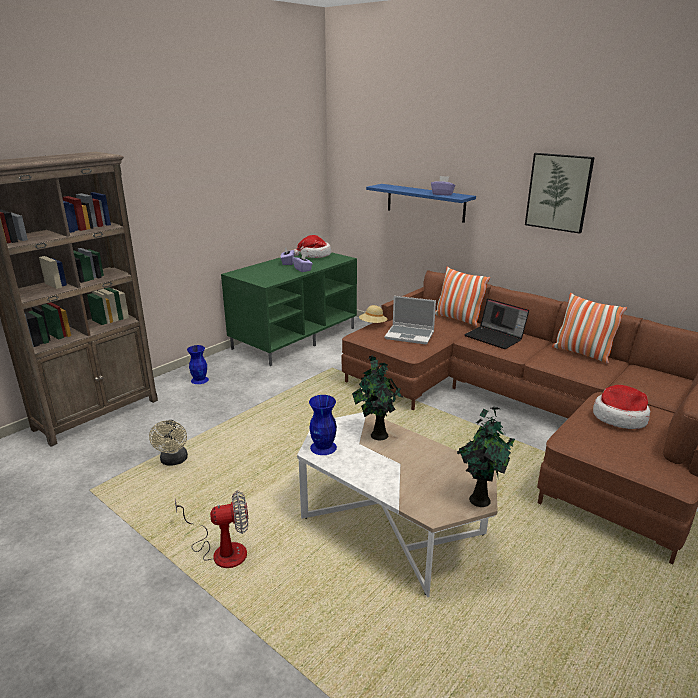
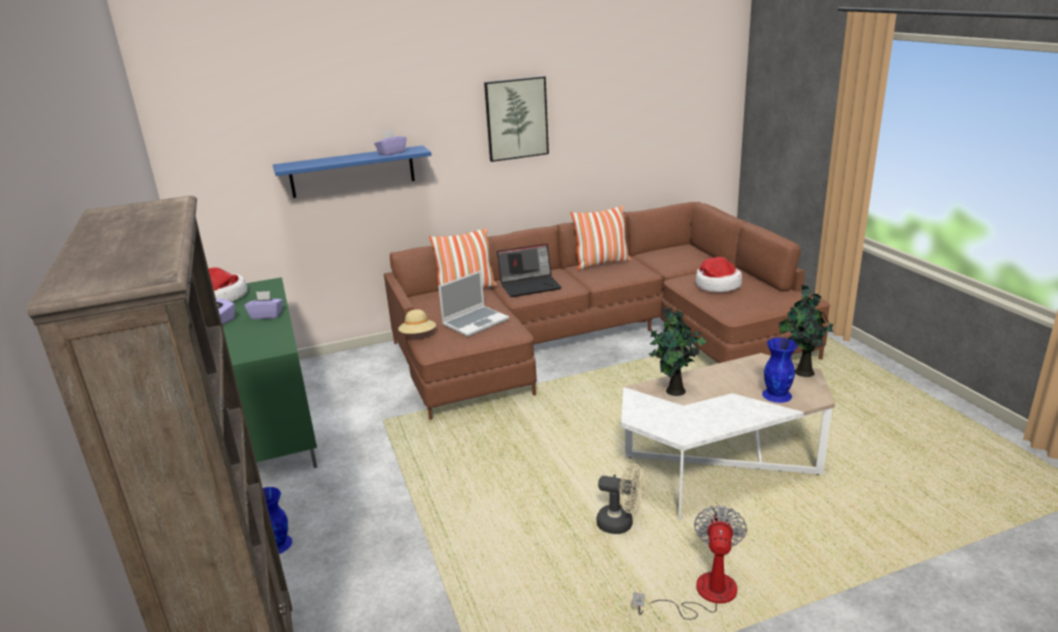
camera: 60 degrees left, 0 degrees up
(173, 461) = (487, 609): beige fan -> beige fan (621, 523)
(323, 447) = (679, 426): blue vase -> blue vase (777, 395)

